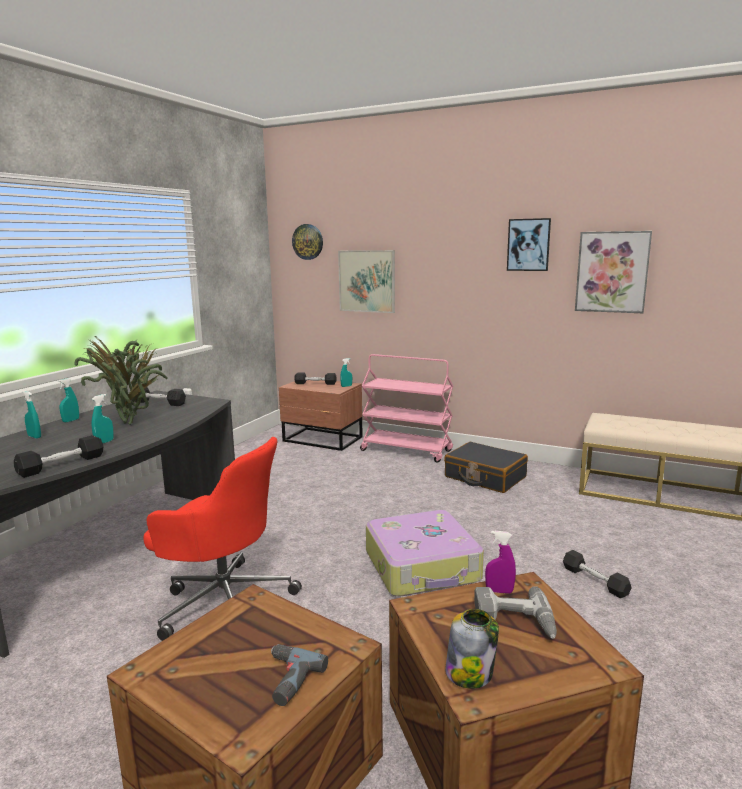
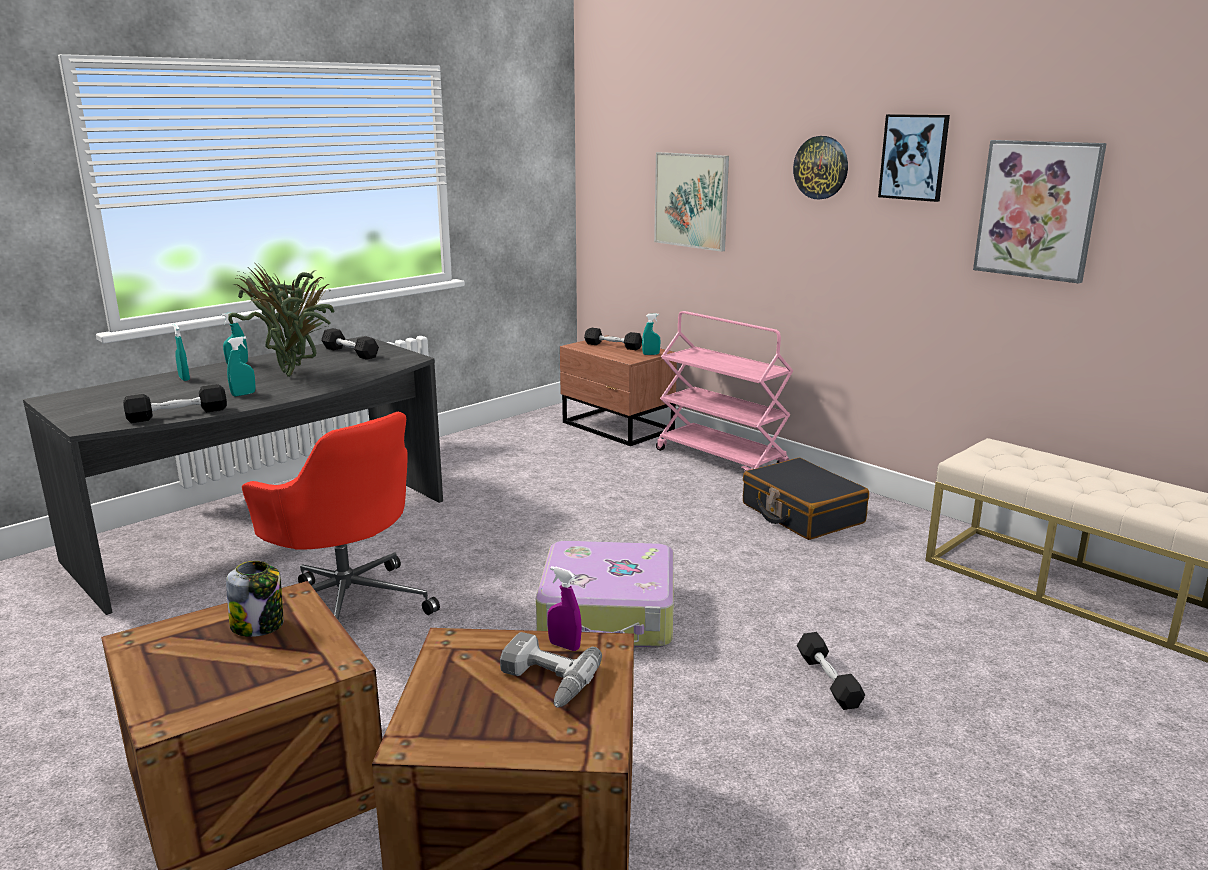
camera: 20 degrees right, 5 degrees up
(286, 679) = (249, 679): power drill -> none
(308, 242) = (620, 137): wall clock -> wall clock (821, 167)
(470, 673) = (434, 720): jar -> jar (258, 625)

